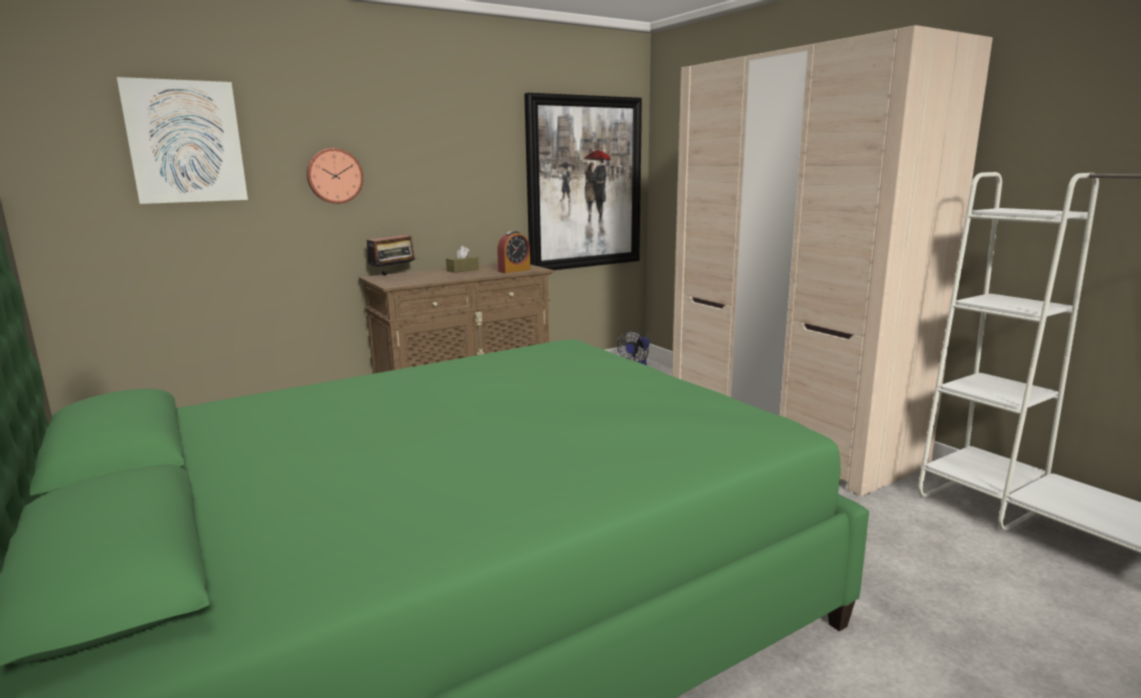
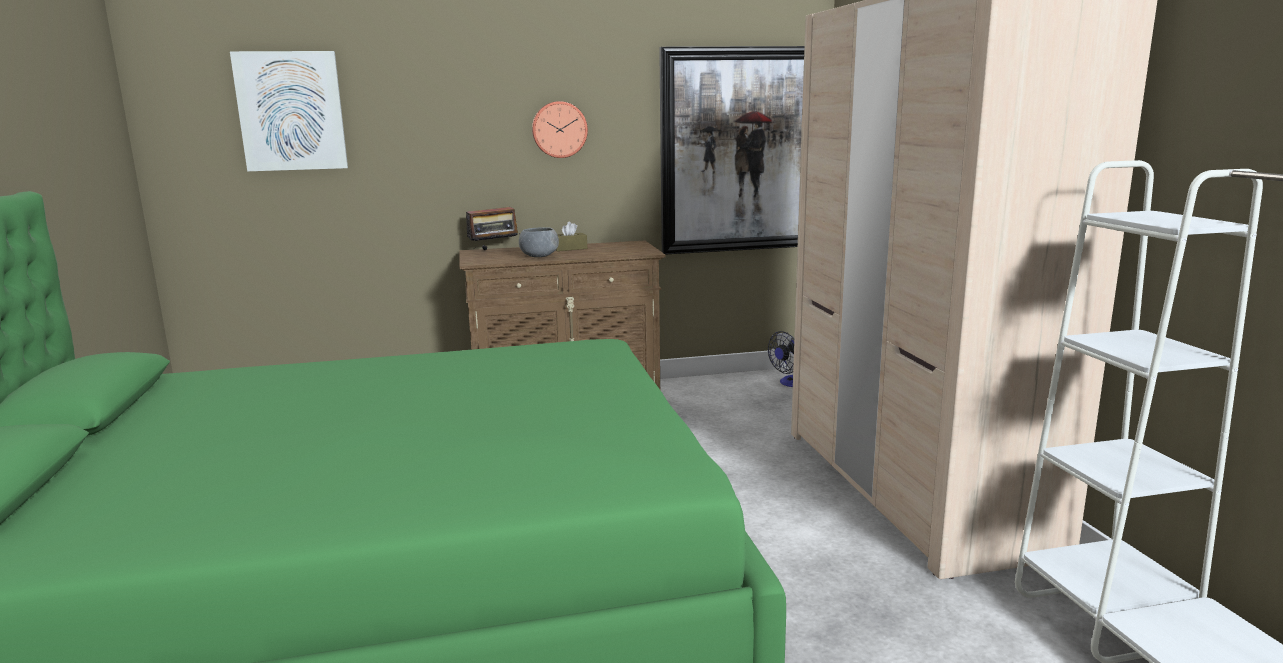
camera: 20 degrees right, 0 degrees up
(334, 176) = (437, 143): wall clock -> wall clock (559, 129)
(445, 277) = (539, 256): none -> grey bowl
(514, 270) = (621, 252): alarm clock -> none

